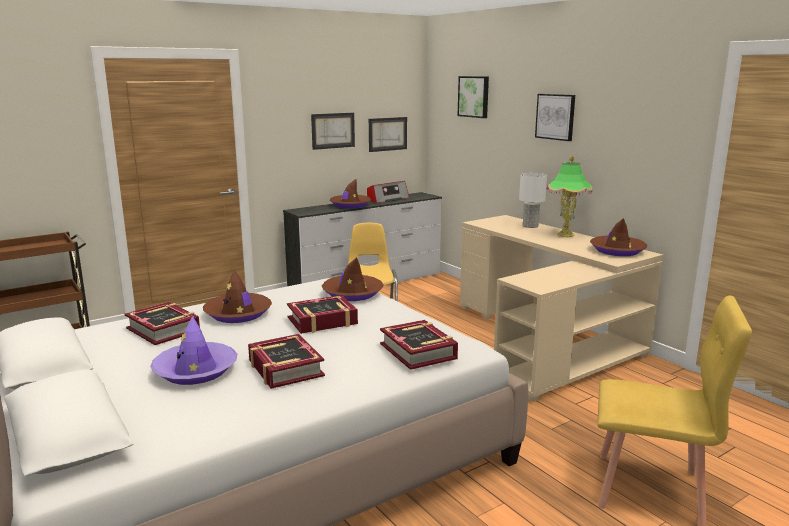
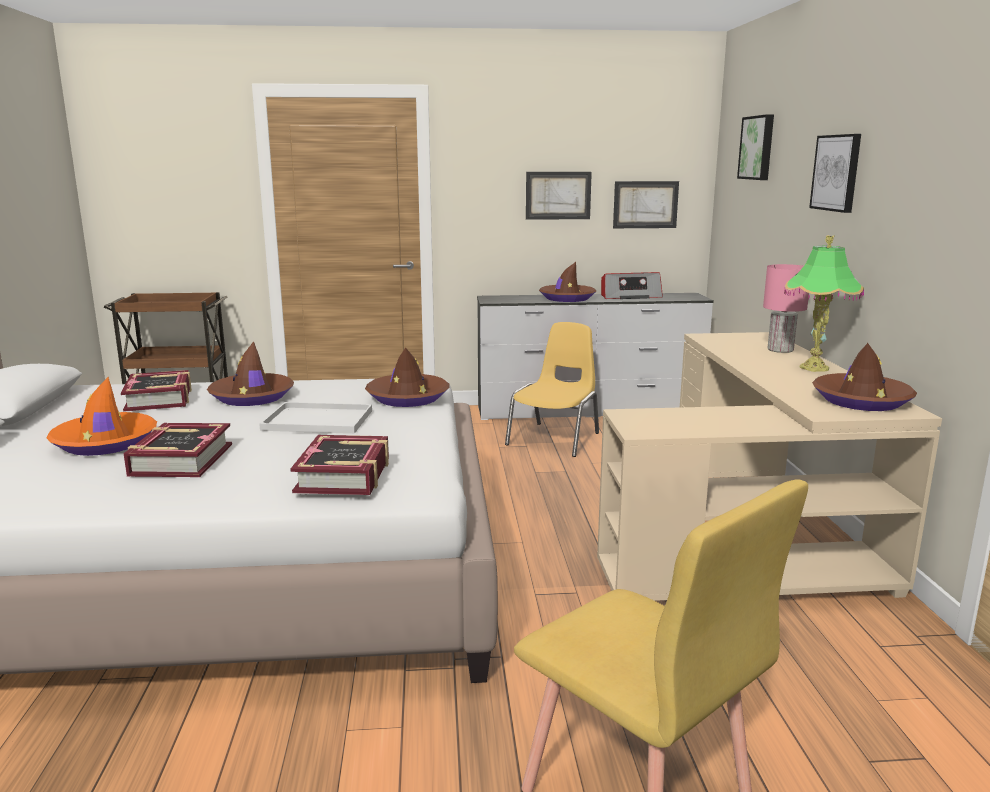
camera: 30 degrees right, 0 degrees up
(195, 370) = (105, 442): purple hat -> orange hat
(322, 321) = (315, 420): book -> white tray
(530, 226) = (779, 349): white table lamp -> pink table lamp

